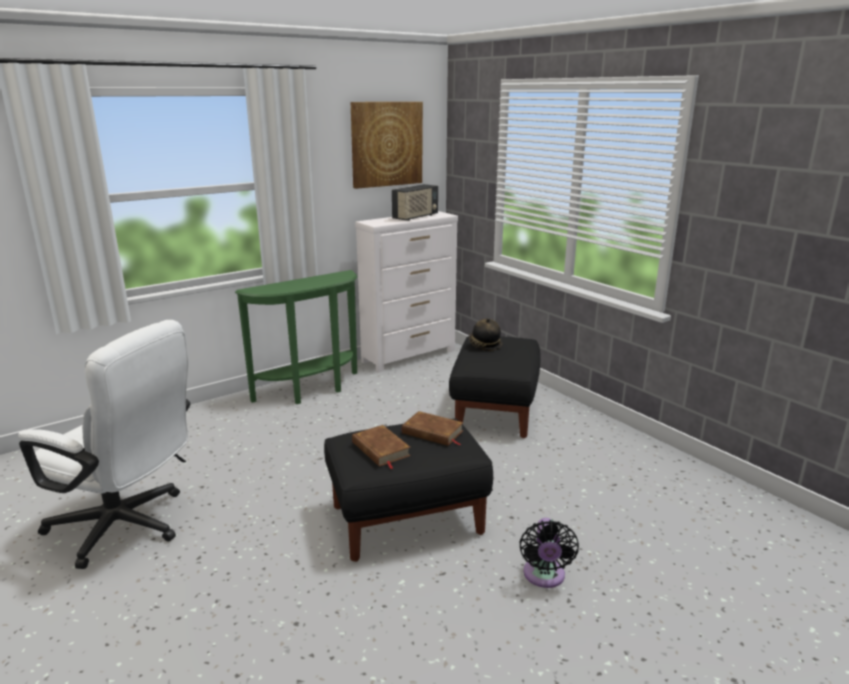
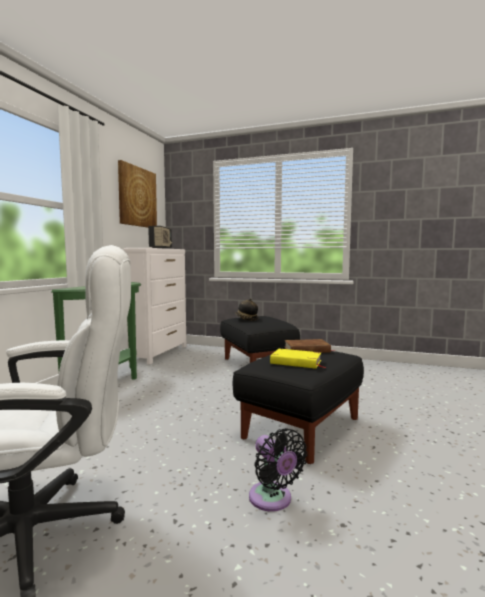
camera: 35 degrees left, 15 degrees down
(380, 449) = (296, 362): brown book -> yellow book
(544, 576) = (421, 426): black fan -> black fan (272, 500)

